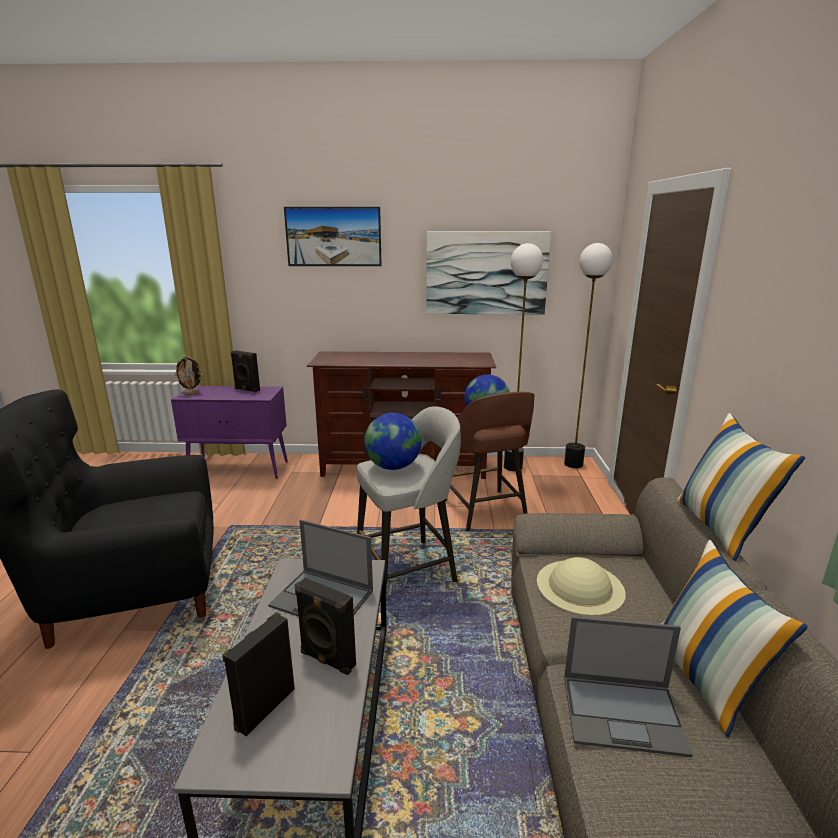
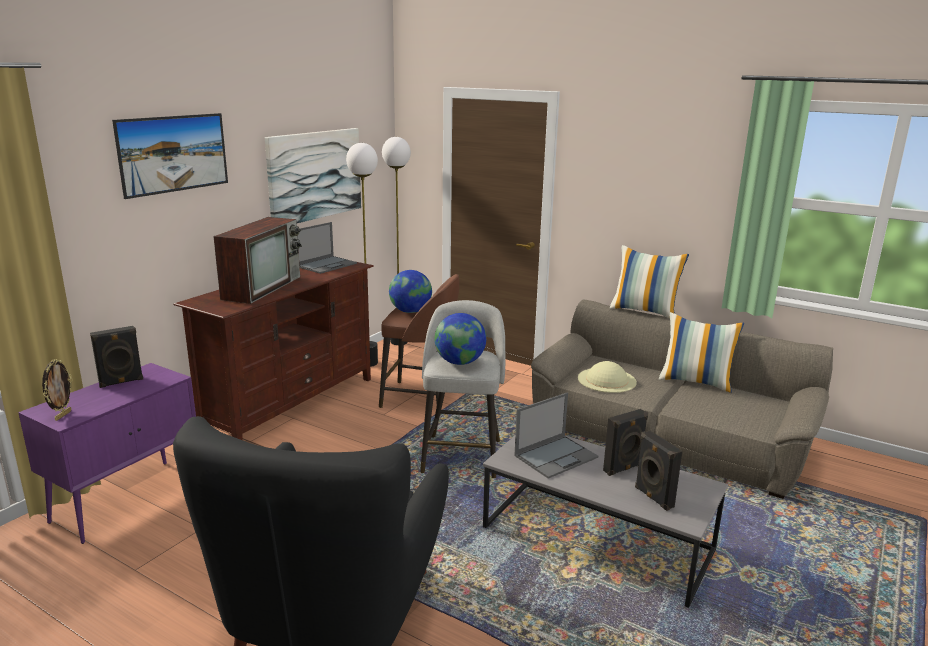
camera: 60 degrees left, 0 degrees up
(382, 357) = (262, 287): none -> television
(624, 714) = (708, 406): laptop -> laptop (327, 265)

